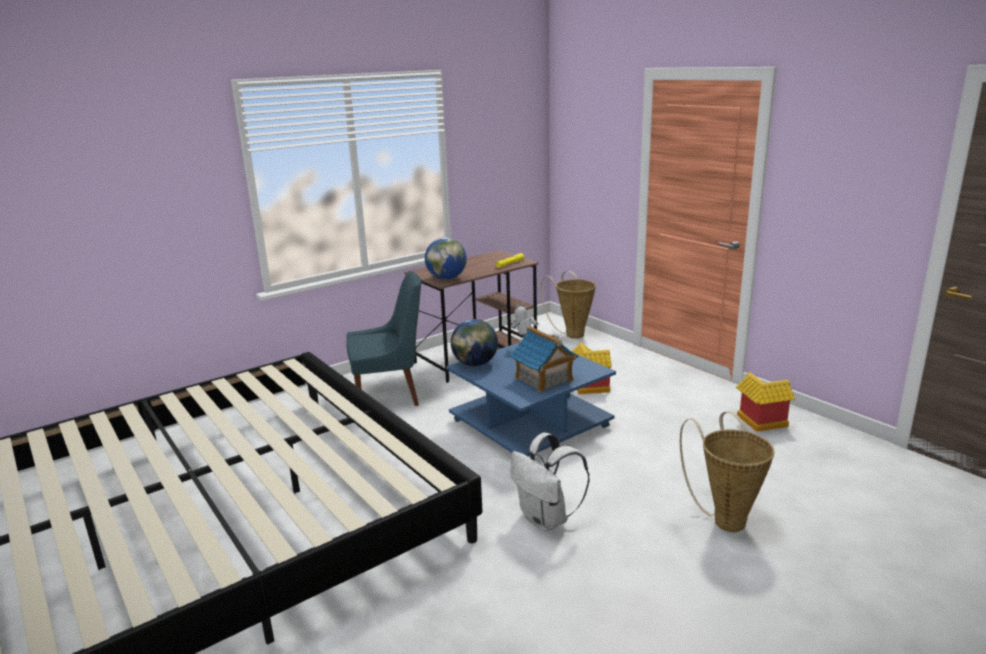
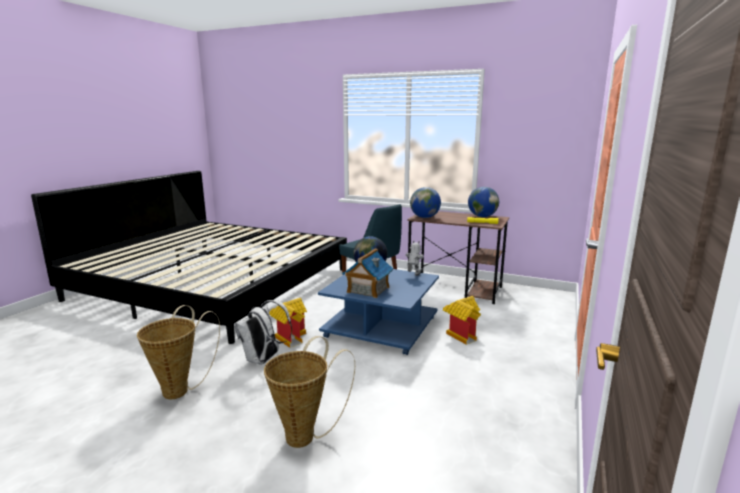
camera: 60 degrees right, 5 degrees down
(482, 258) = (482, 216): none -> globe
(572, 334) = (548, 308): basket -> basket (181, 389)
(759, 423) = (501, 432): toy house -> toy house (289, 337)

